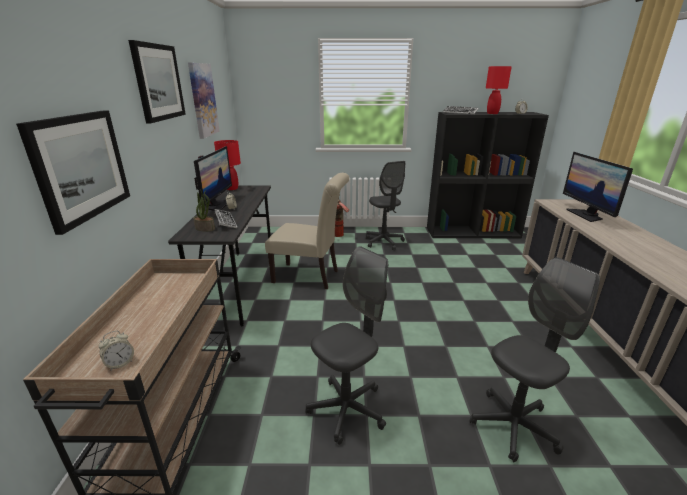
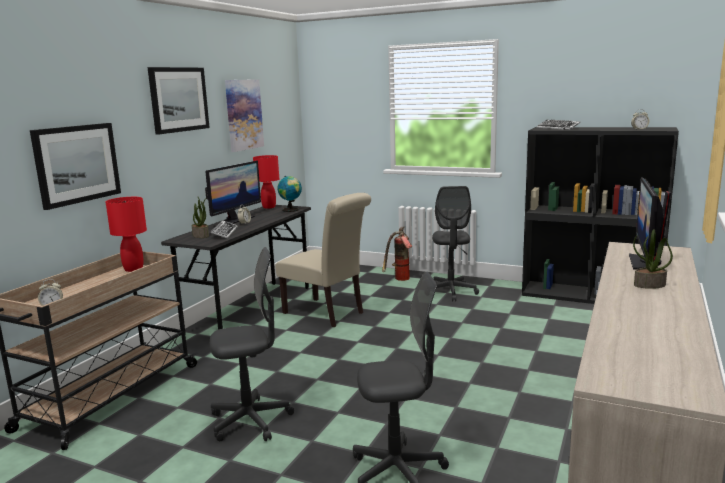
camera: 25 degrees right, 10 degrees down
(257, 190) = (291, 210): none -> globe
(492, 113) = (599, 129): red table lamp -> red table lamp (133, 269)
(624, 235) = (649, 285): none -> potted plant

